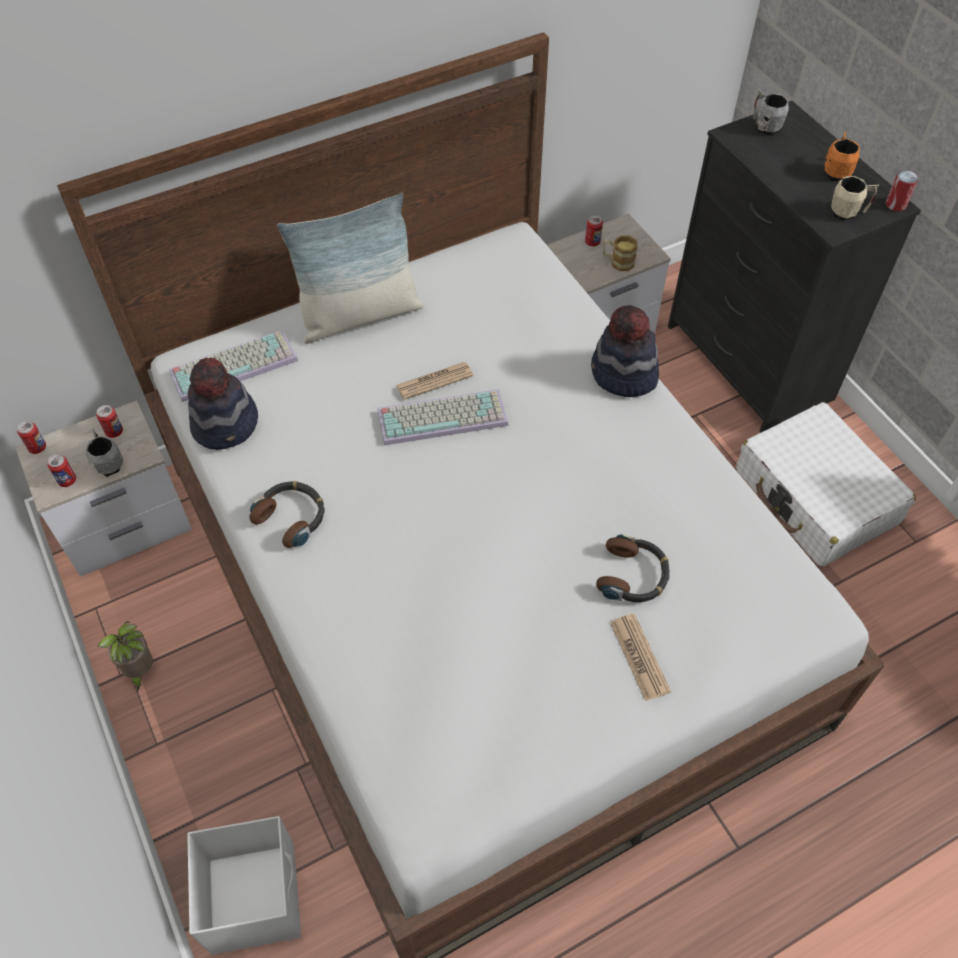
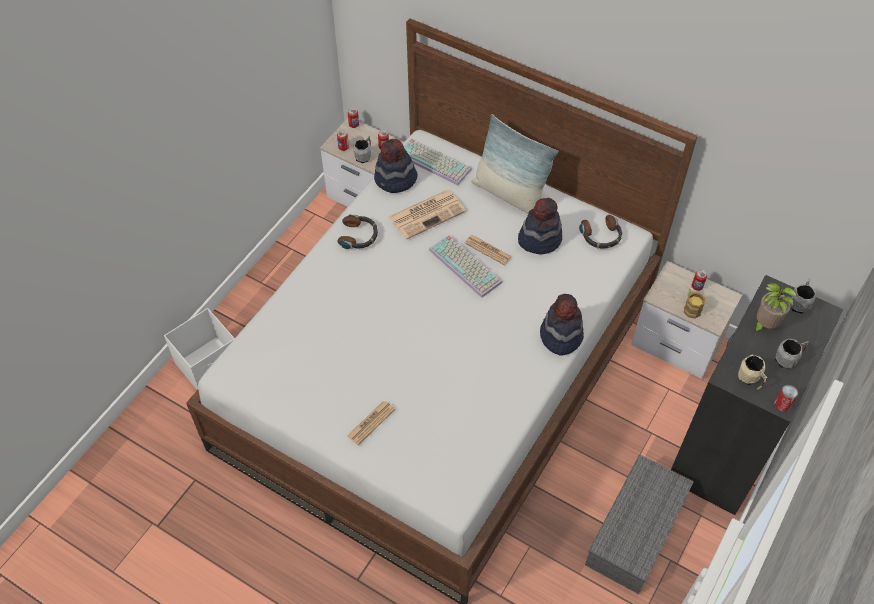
camera: 60 degrees right, 0 degrees up
(139, 671) = (293, 252): potted plant -> potted plant (764, 325)
(319, 416) = (427, 214): none -> newspaper
(457, 321) = (539, 239): none -> hat
(633, 576) = (420, 399): headphones -> headphones (601, 236)
(815, 497) = (636, 533): white suitcase -> grey storage box
(836, 171) = (788, 359): orange mug -> grey mug

